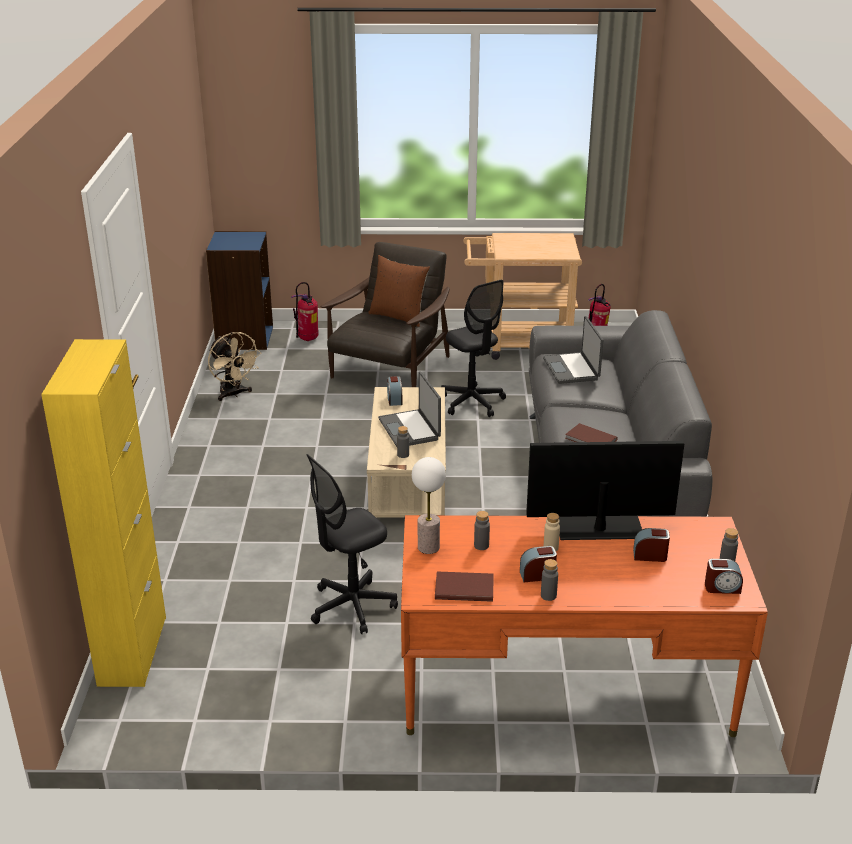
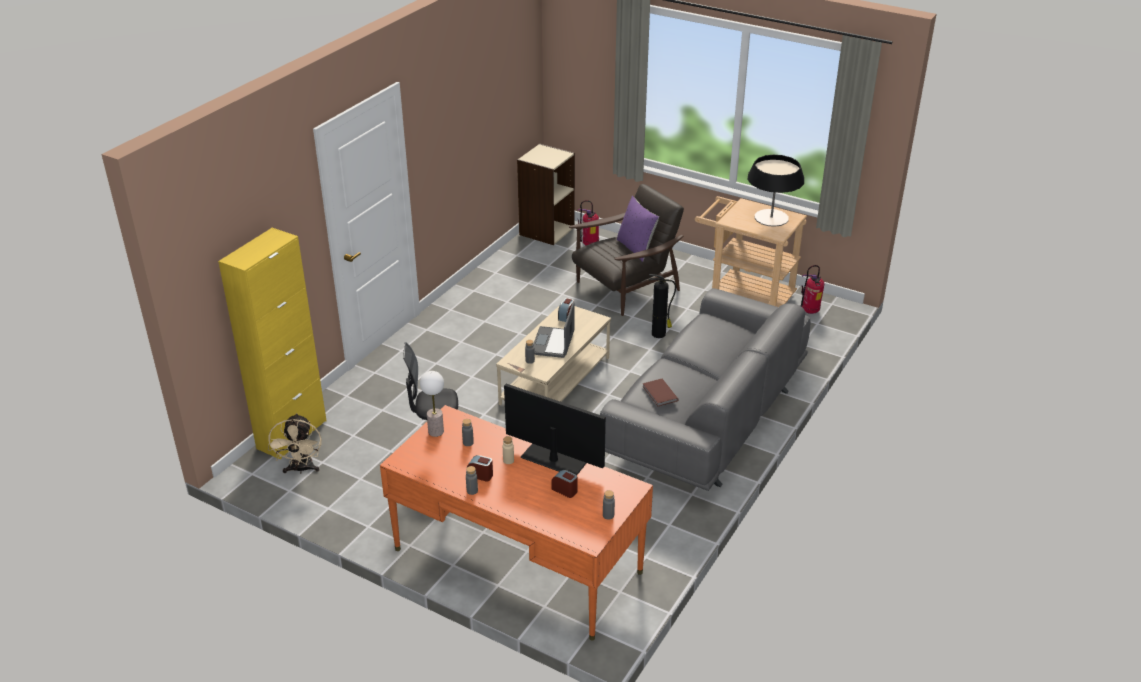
camera: 30 degrees right, 5 degrees up
(234, 394) = (500, 275): beige fan -> beige fan (301, 469)
(244, 338) = (546, 231): blue bookcase -> beige bookcase
(398, 316) = (636, 248): brown pillow -> purple pillow
(463, 588) = (428, 466): brown book -> none
(472, 402) = (659, 334): black office chair -> fire extinguisher
(543, 242) = (771, 218): none -> table lamp
(572, 369) = (708, 333): laptop -> none
(722, 587) = (586, 529): alarm clock -> none

